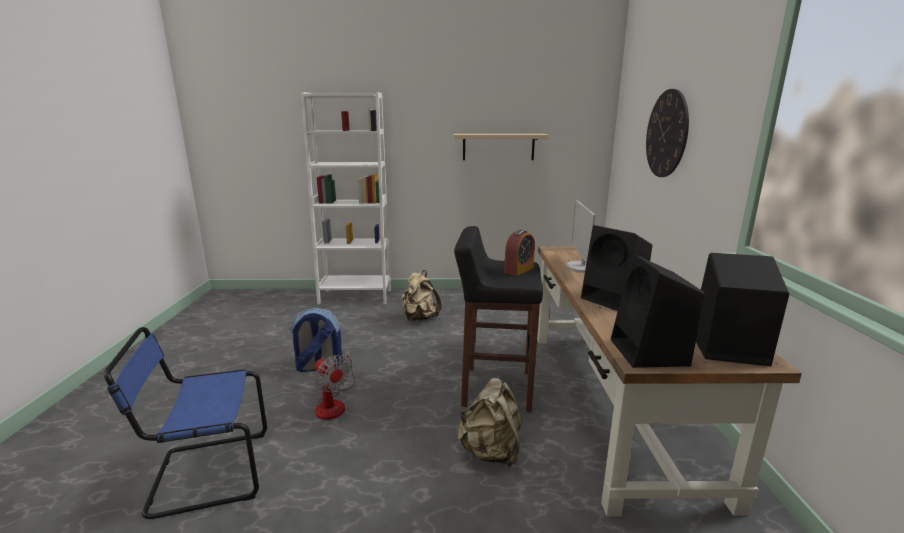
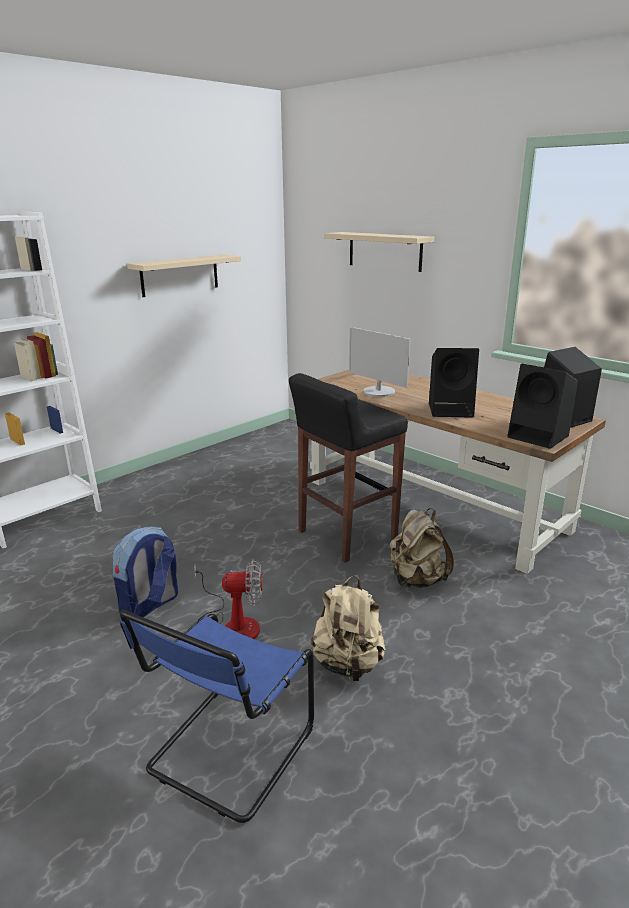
camera: 45 degrees left, 5 degrees up
(419, 318) = (171, 509): beige backpack -> beige backpack (348, 664)
(519, 270) = (360, 408): alarm clock -> none
(666, 134) = (384, 251): wall clock -> beige shelf

